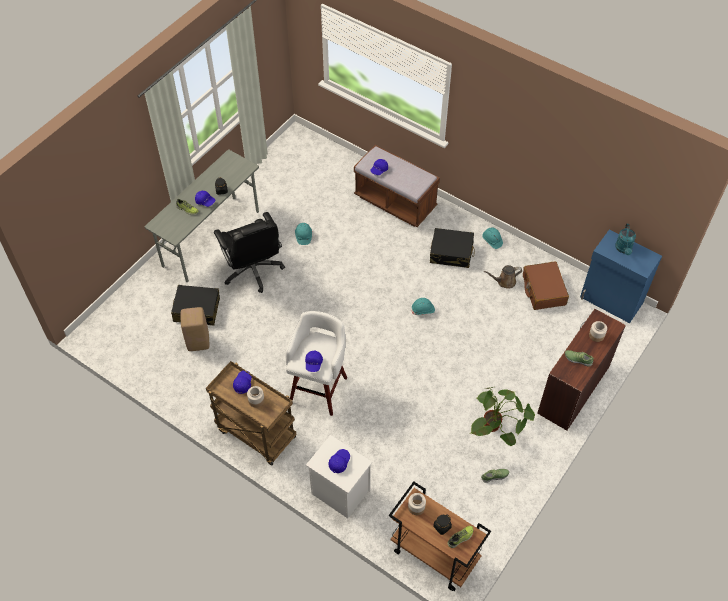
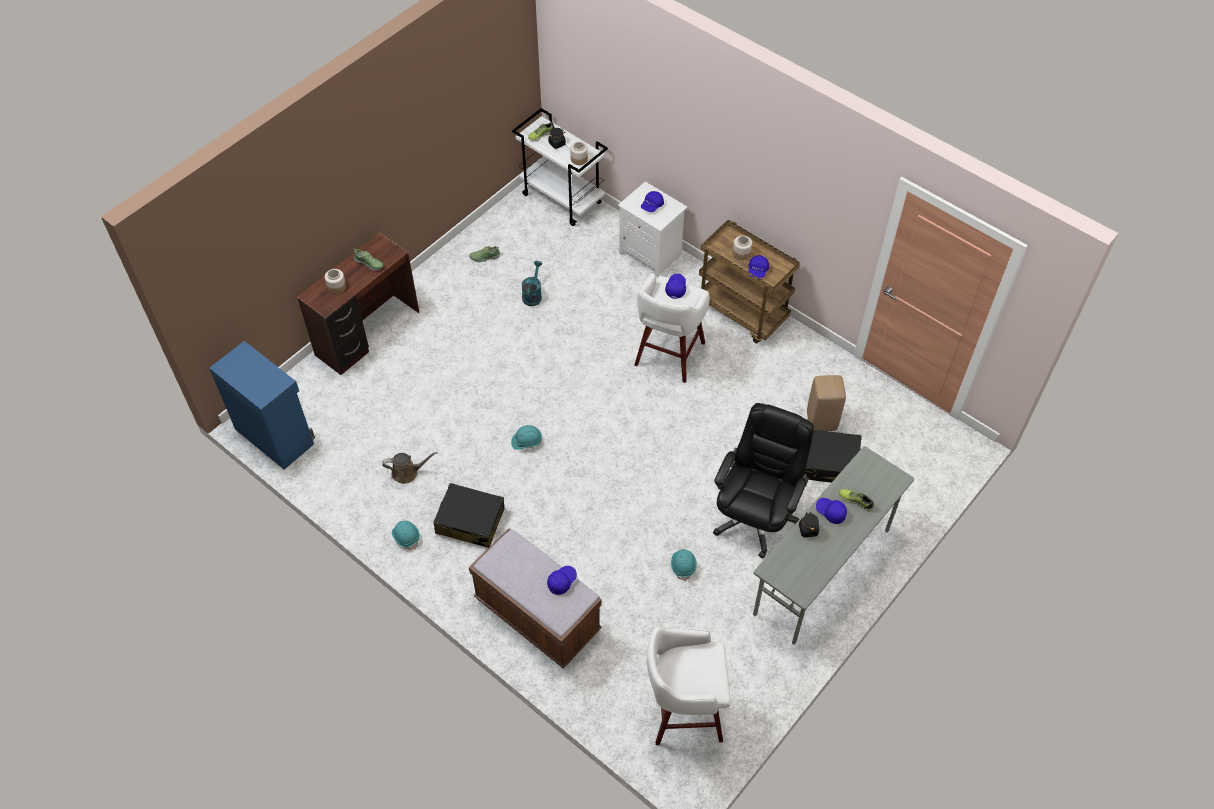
camera: 175 degrees left, 0 degrees up
(253, 270) = (756, 516): black office chair -> black office chair turned 45 degrees clockwise
(302, 161) = (683, 711): none -> white stool
(433, 555) = (562, 199): brown cart -> white cart
(496, 431) = (470, 297): potted plant -> none
(543, 290) = (359, 456): brown suitcase -> none
(624, 249) = (254, 379): turquoise watering can -> turquoise watering can (533, 295)

